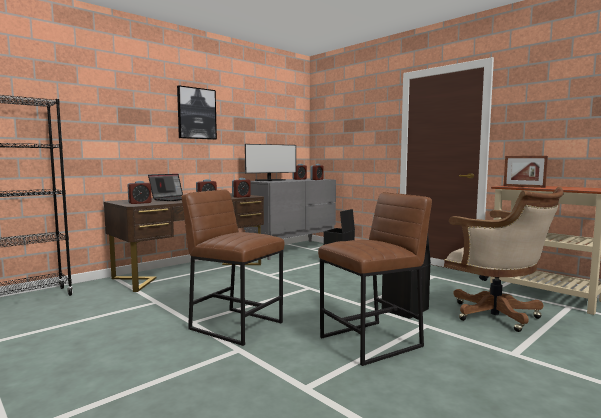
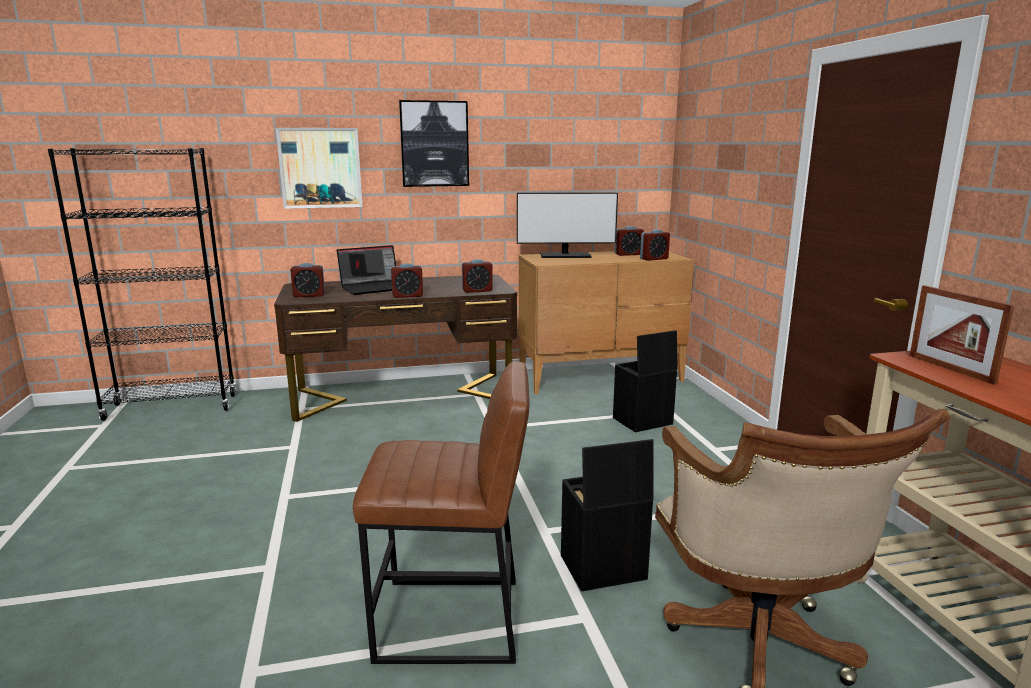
camera: 30 degrees right, 10 degrees up
(128, 123) = (320, 168): none -> picture
(235, 325) = (322, 519): brown chair -> none
(291, 249) = (600, 377): grey cabinet -> brown cabinet

